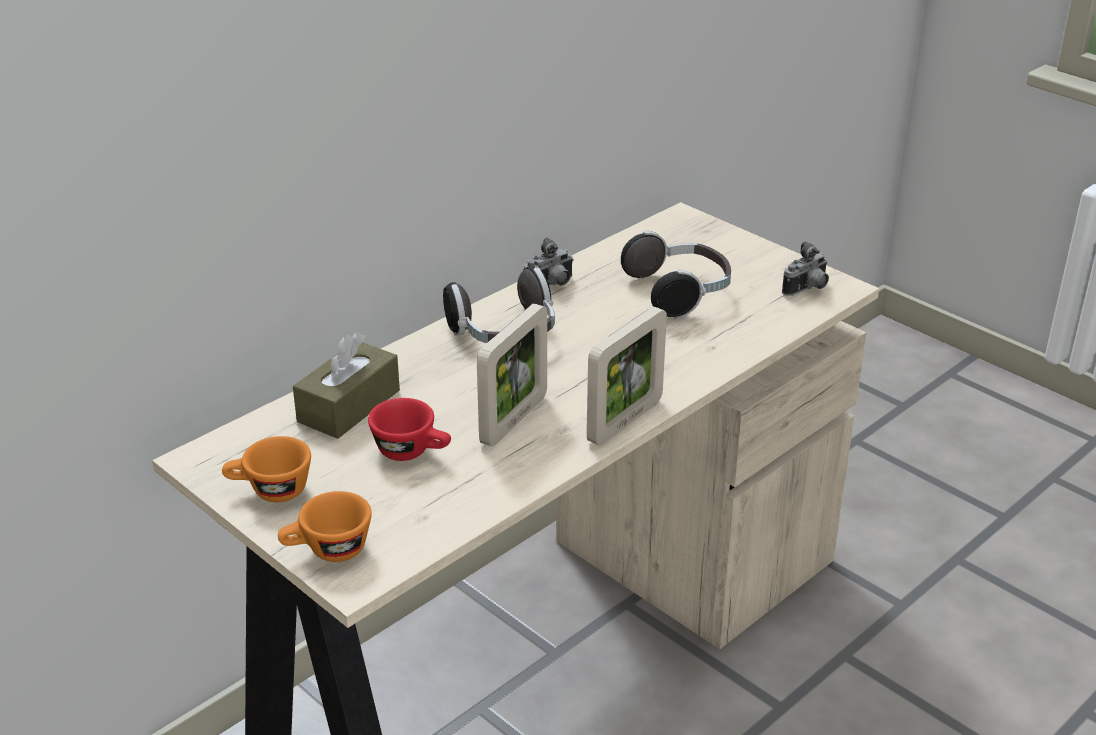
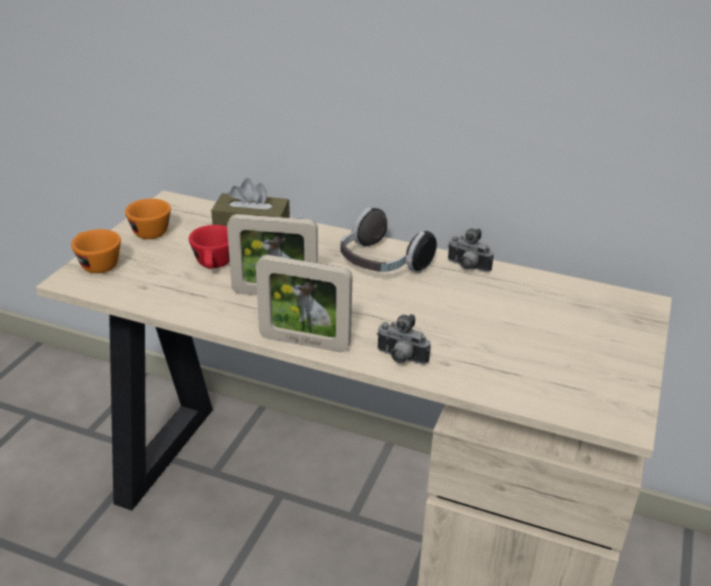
camera: 65 degrees right, 0 degrees up
(679, 293) = (516, 328): headphones -> none
(807, 289) = (597, 400): camera -> camera (400, 358)

